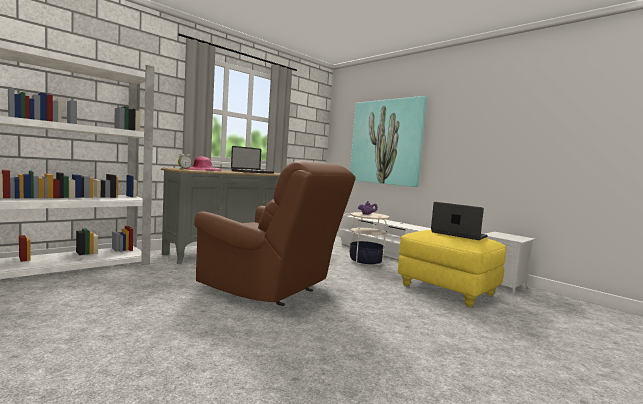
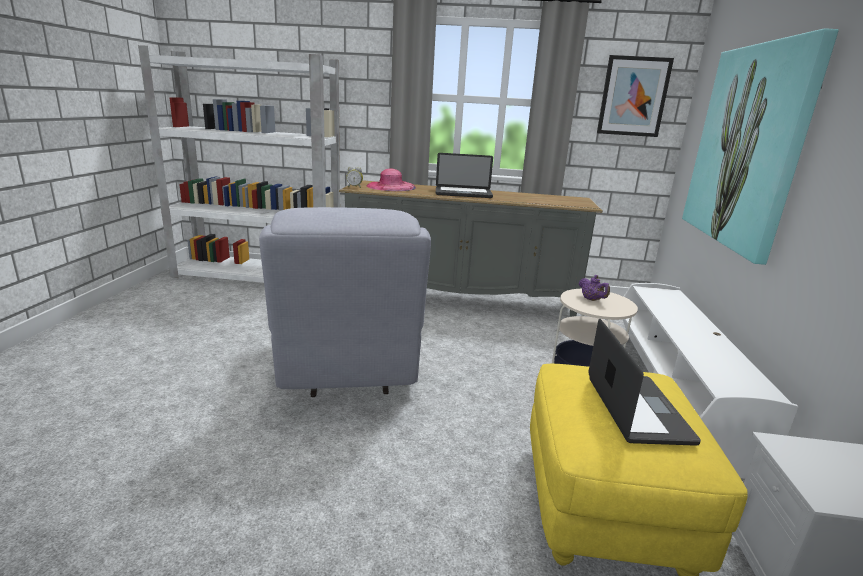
camera: 50 degrees right, 15 degrees up
(271, 290) = (348, 371): brown armchair -> grey armchair
(308, 121) = (633, 96): none -> picture

